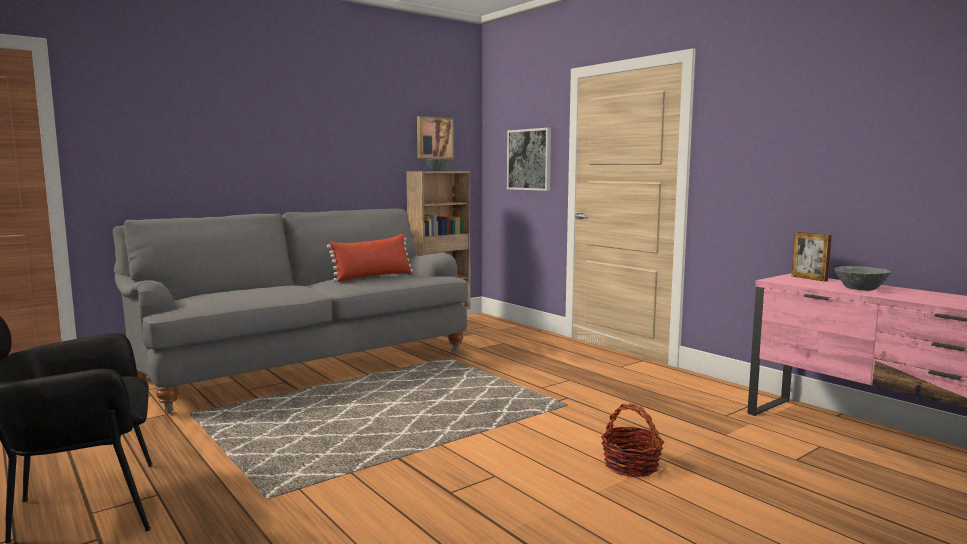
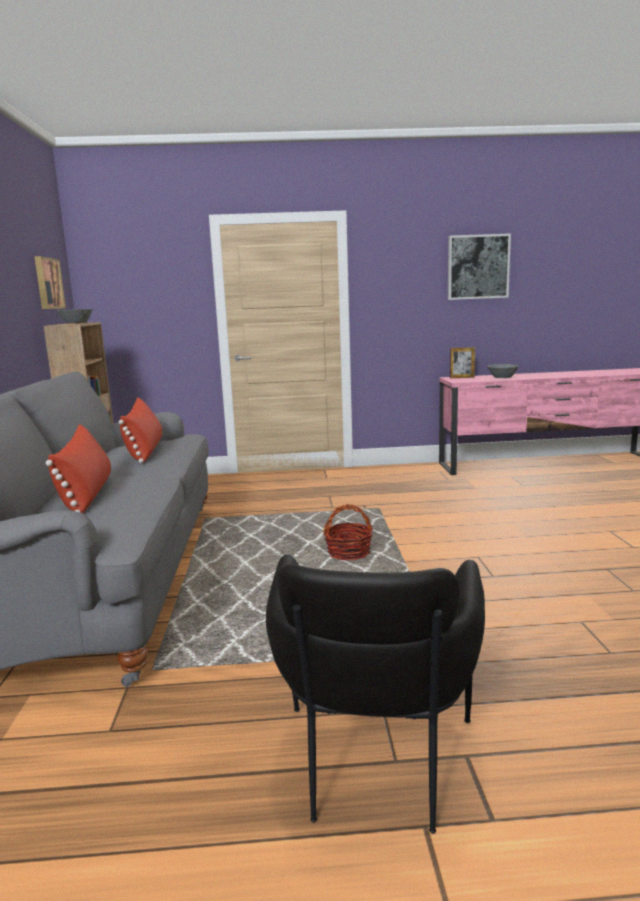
camera: 55 degrees left, 5 degrees up
(253, 288) = (87, 494): none -> red pillow
(529, 159) = (158, 306): picture -> picture (478, 267)
(631, 466) = (497, 519): basket -> basket (348, 553)

